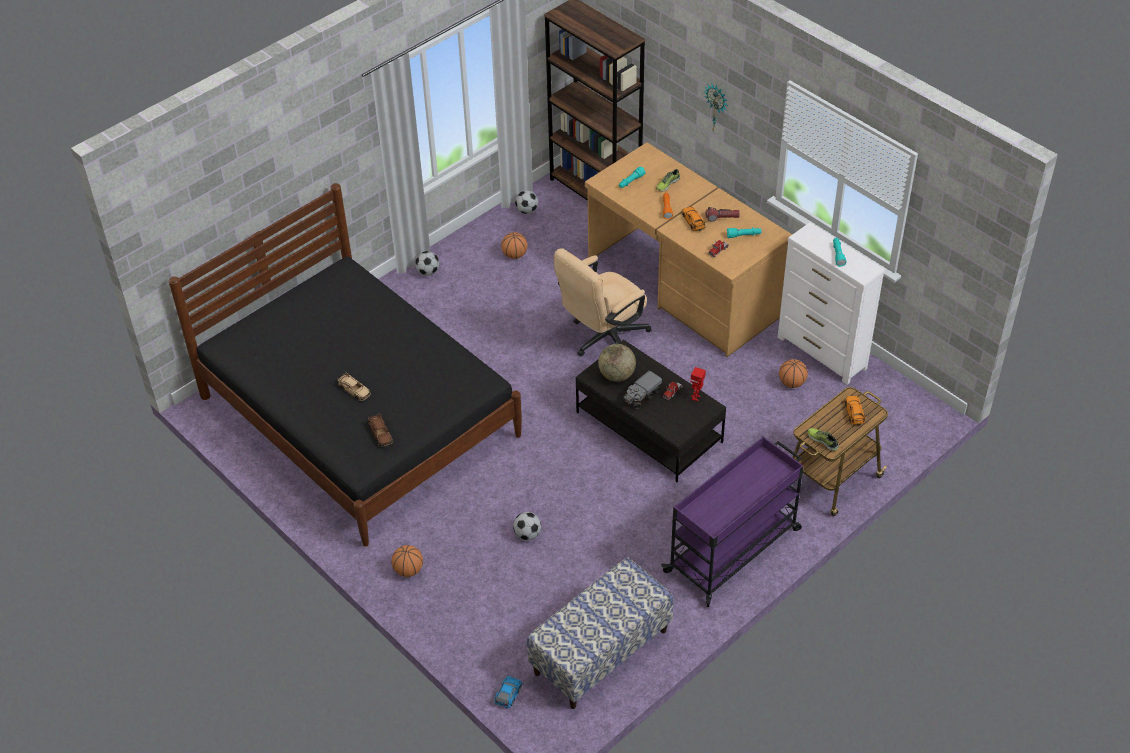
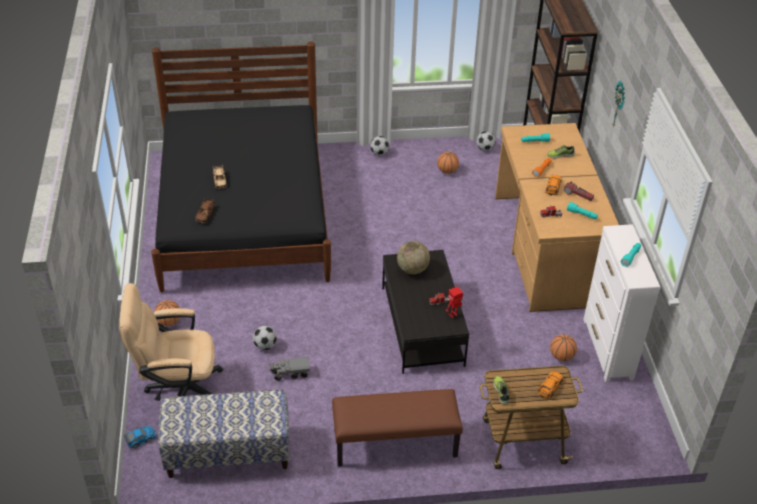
camera: 35 degrees right, 5 degrees down
(603, 339) = (451, 252): beige office chair -> beige office chair (178, 389)
(641, 396) = (414, 292): toy truck -> toy truck (290, 373)
(734, 549) = (394, 444): purple cart -> brown bench

